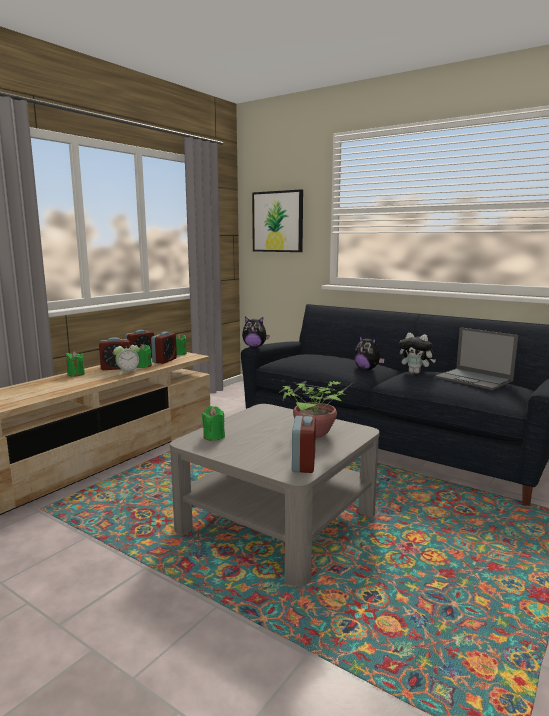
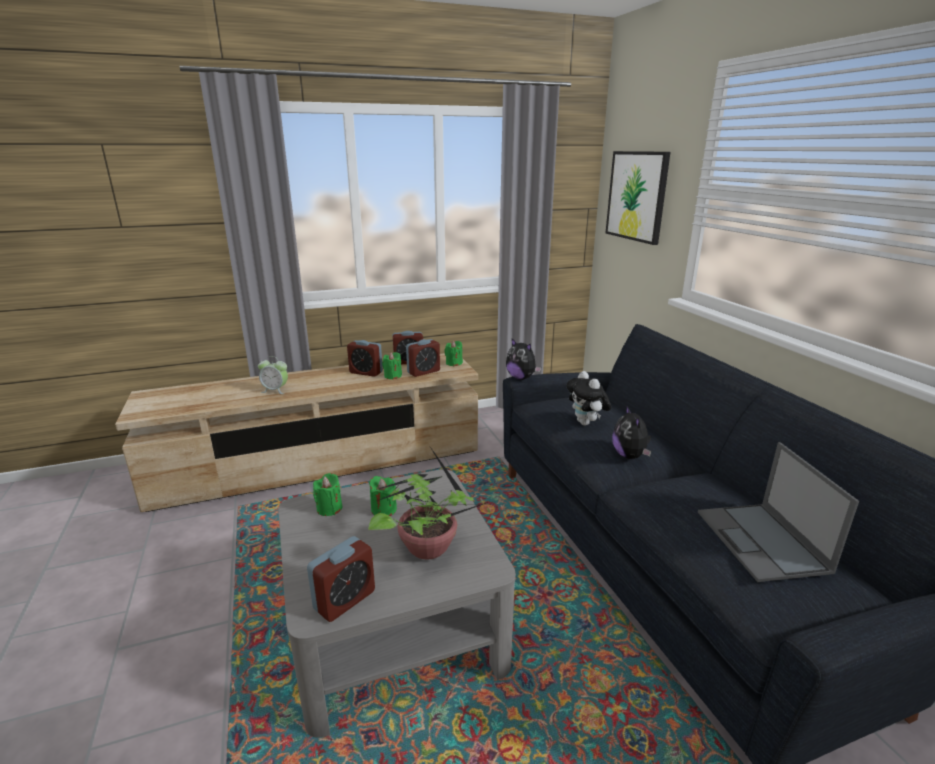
camera: 35 degrees right, 10 degrees up
(76, 374) = (323, 373): green candle -> green candle (383, 509)
(128, 372) = (366, 382): alarm clock -> alarm clock (275, 390)
(416, 372) = (691, 488): plush toy -> plush toy (586, 423)

